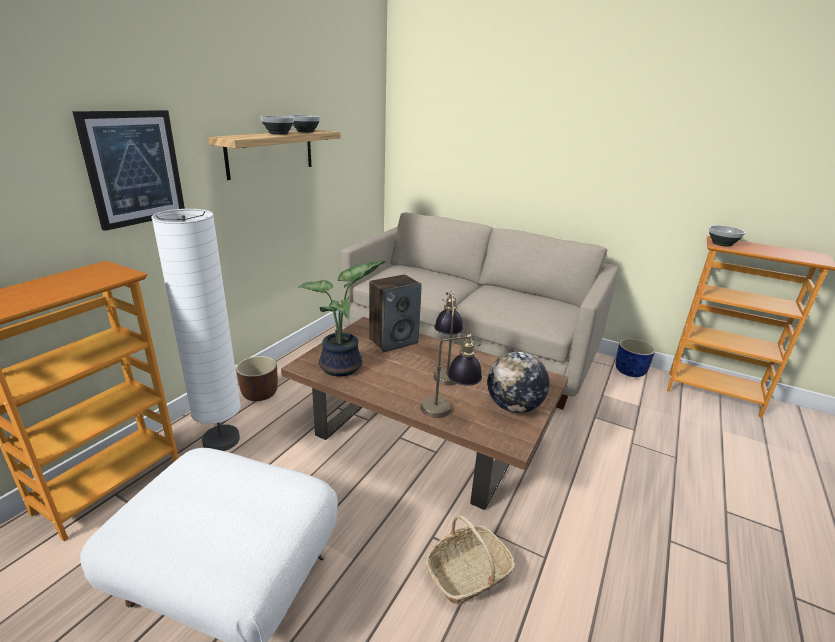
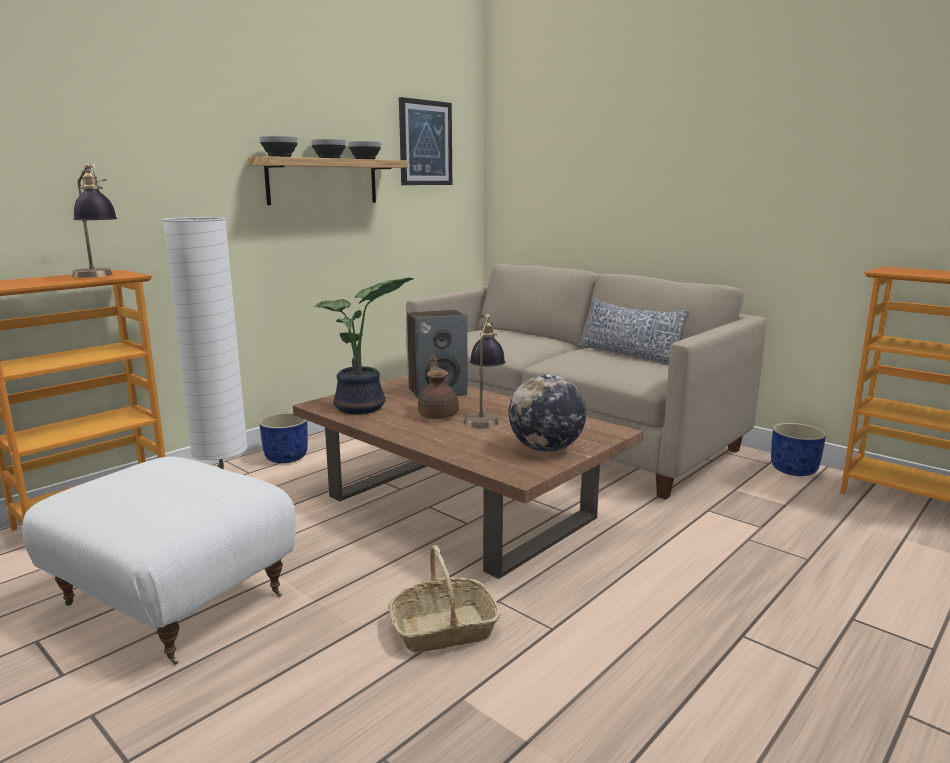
camera: 15 degrees right, 10 degrees down
(134, 168) = (163, 181): picture -> picture (425, 143)
(260, 393) = (287, 457): brown planter -> blue planter
(409, 371) = (438, 415): none -> brown teapot
(448, 413) = (459, 448): table lamp -> table lamp (98, 276)
(524, 295) = (629, 354): none -> pillow
(721, 244) = (891, 270): bowl -> bowl (279, 156)

